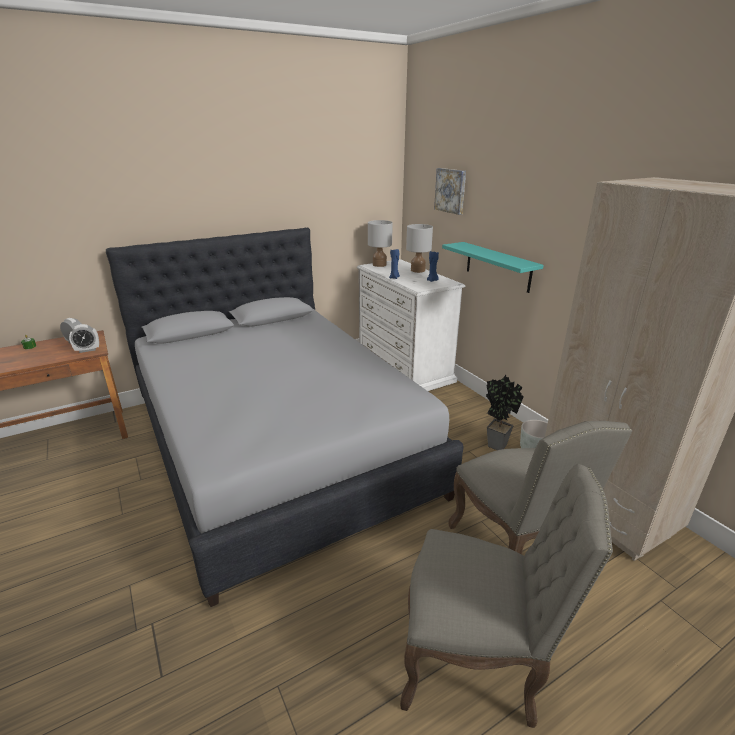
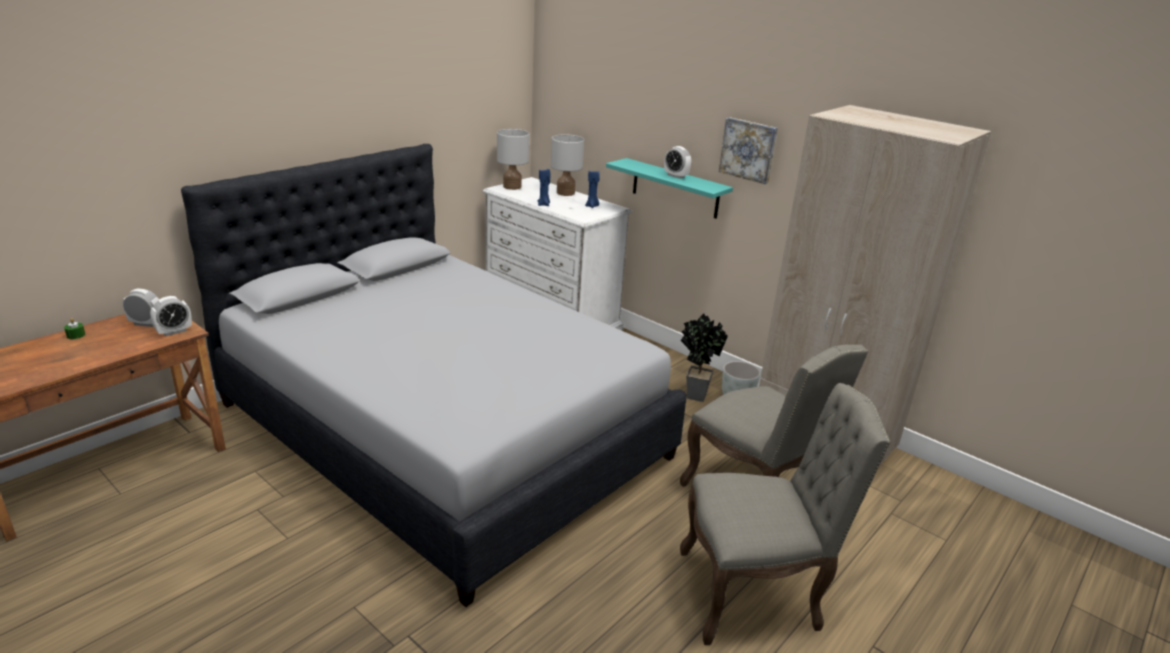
camera: 20 degrees left, 0 degrees up
(451, 190) = (607, 96): picture -> picture (749, 150)
(495, 255) = (676, 176): none -> alarm clock

